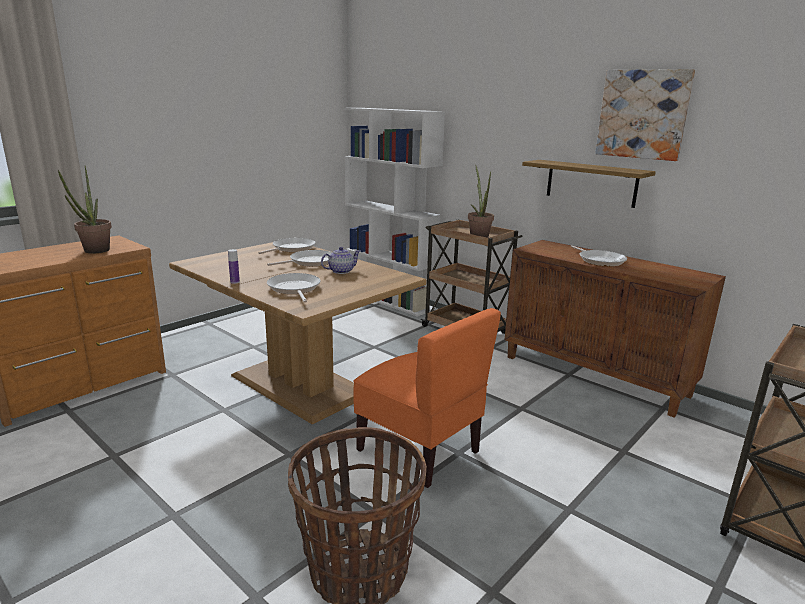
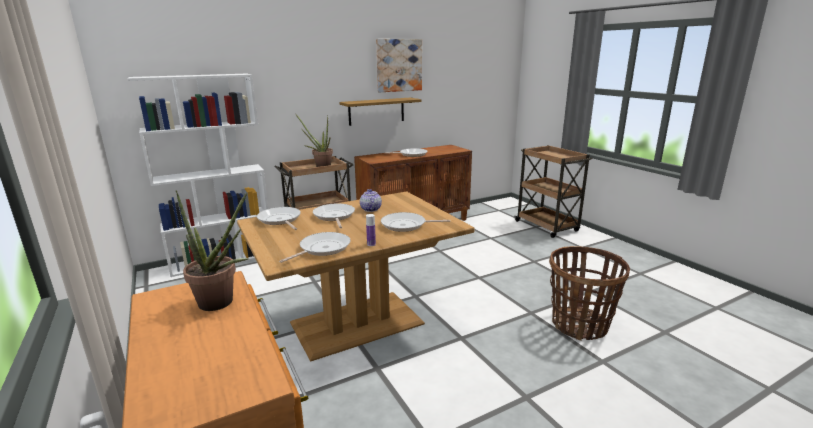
camera: 70 degrees left, 0 degrees up
(222, 269) = (322, 249): none -> frying pan
(420, 450) = (473, 288): orange chair -> none

